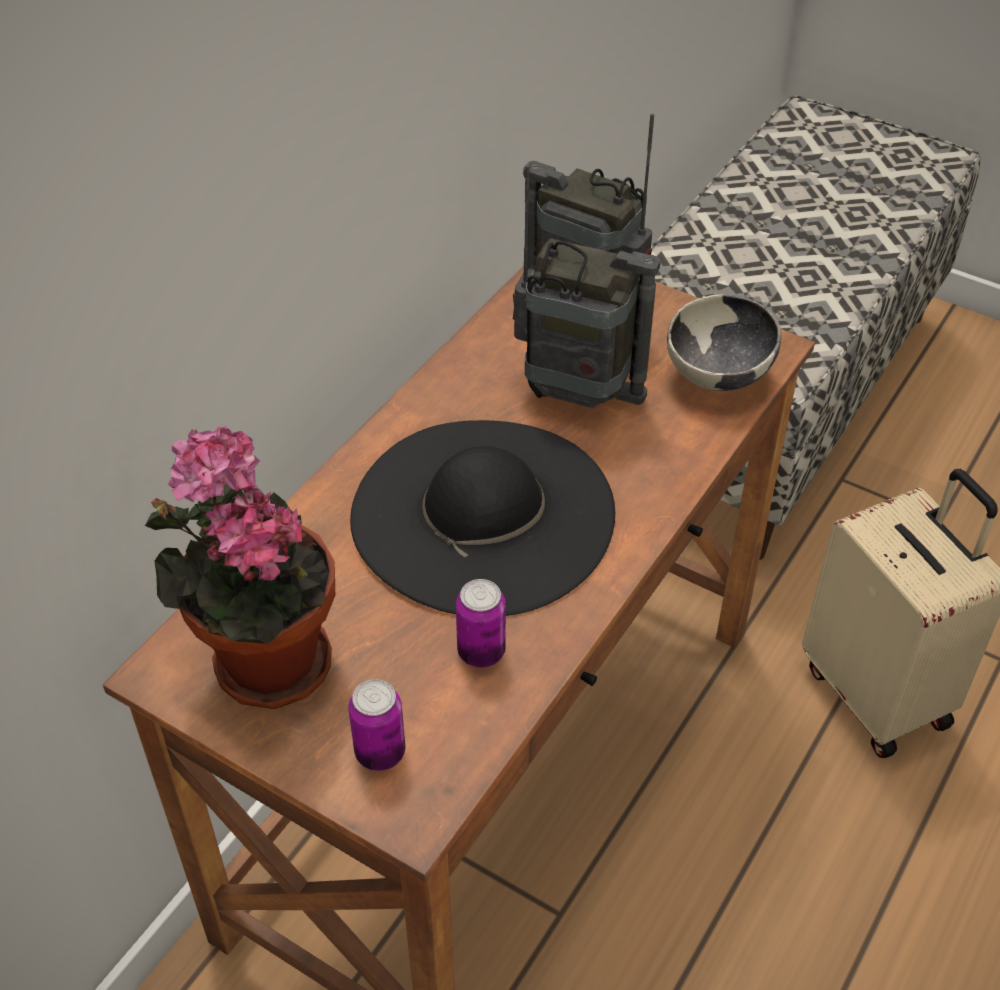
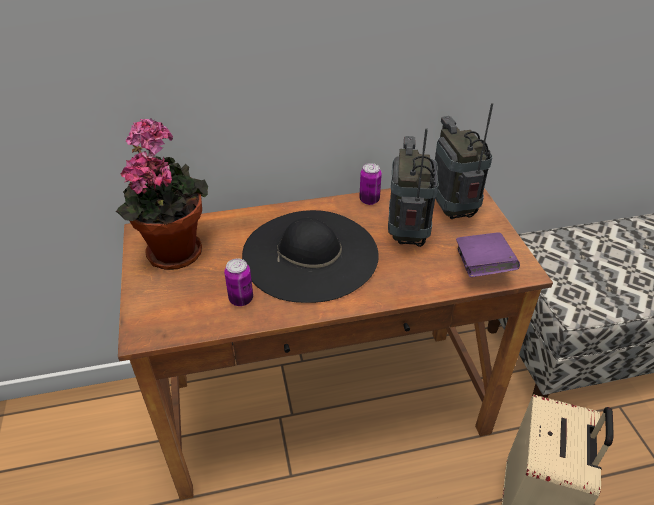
camera: 45 degrees right, 5 degrees down
(380, 753) = (162, 305): can -> can (369, 200)
(576, 394) = (407, 236): radio -> radio turned 150 degrees counterclockwise
(719, 376) = (482, 267): bowl -> purple book

